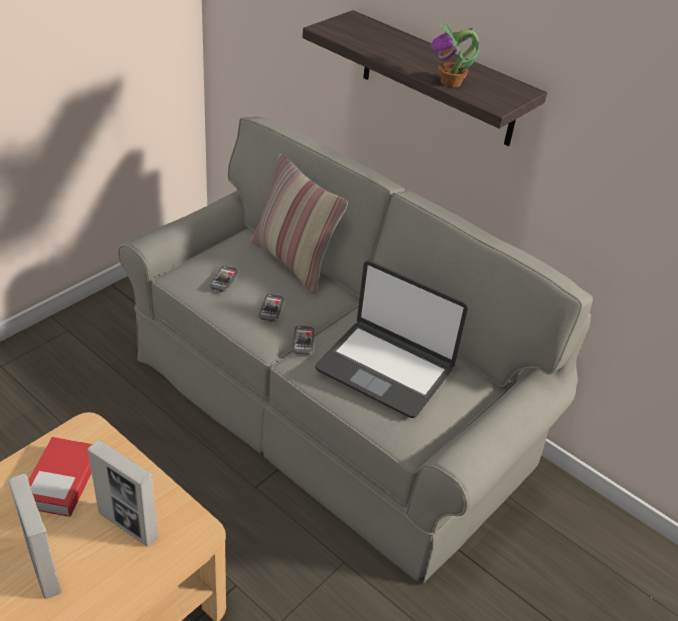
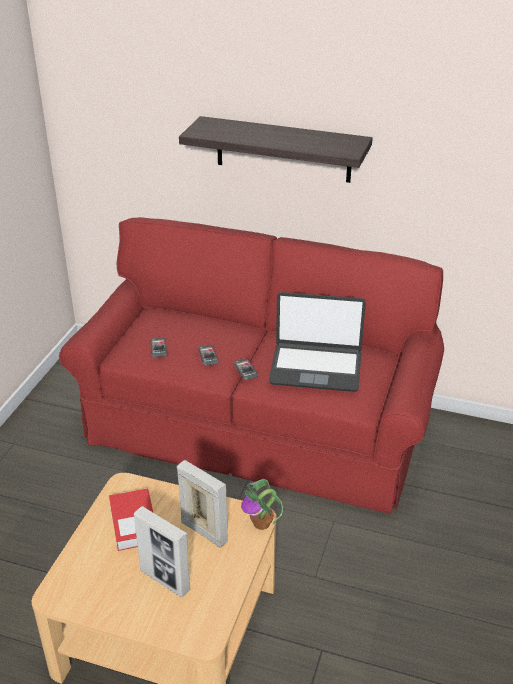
camera: 20 degrees left, 5 degrees down
(128, 525) = (204, 532): picture frame -> picture frame turned 150 degrees counterclockwise
(293, 262) = (200, 320): pillow -> none
(329, 407) = (256, 426): grey sofa -> red sofa
(451, 83) = (310, 146): potted plant -> potted plant (262, 523)

